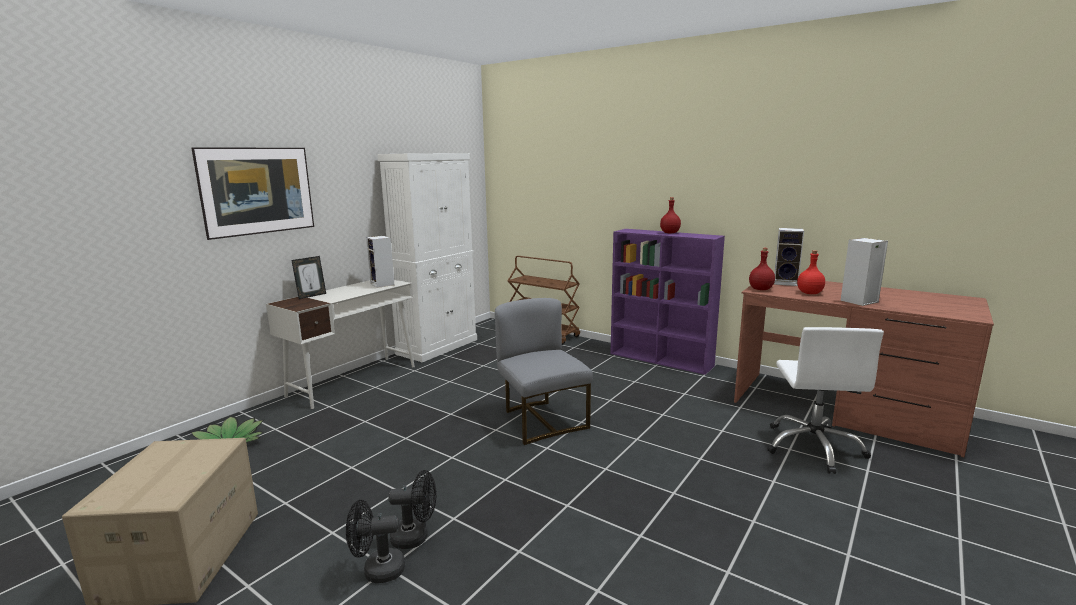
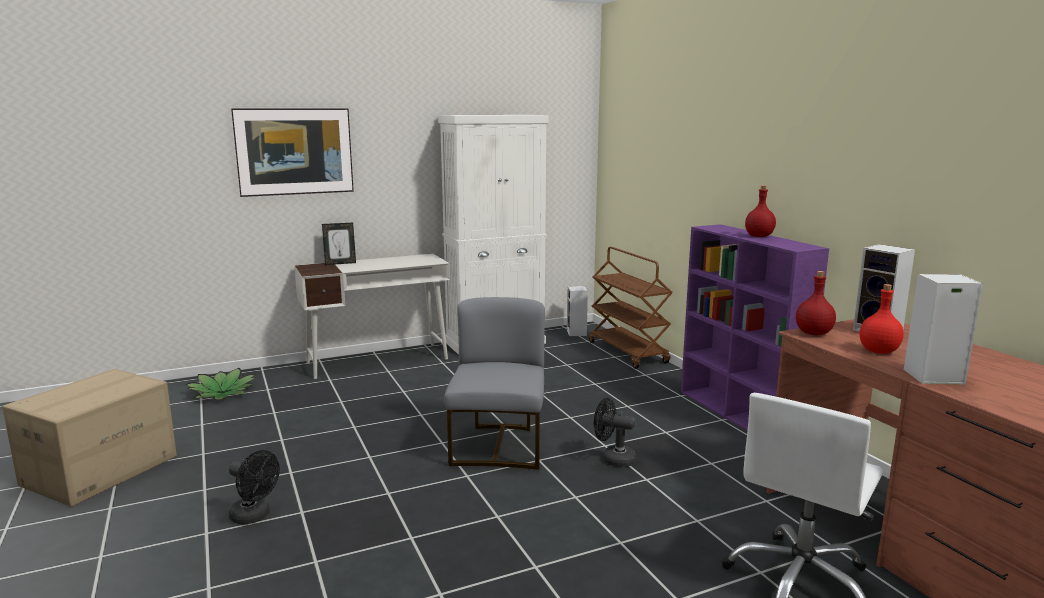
camera: 30 degrees right, 0 degrees up
(377, 570) = (196, 532): black fan -> black fan (613, 459)
(383, 284) = (419, 261): speaker -> speaker (577, 333)

